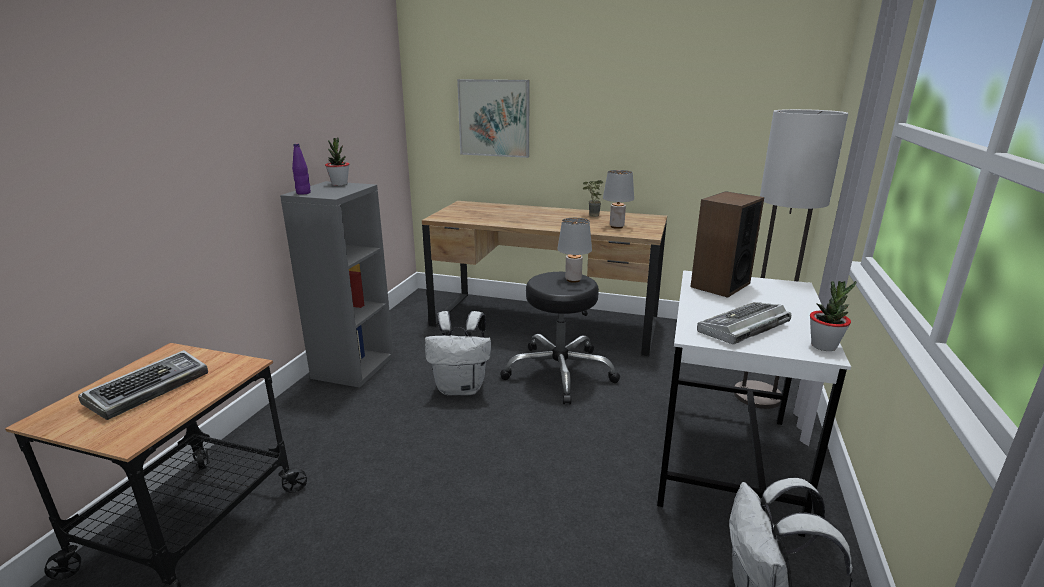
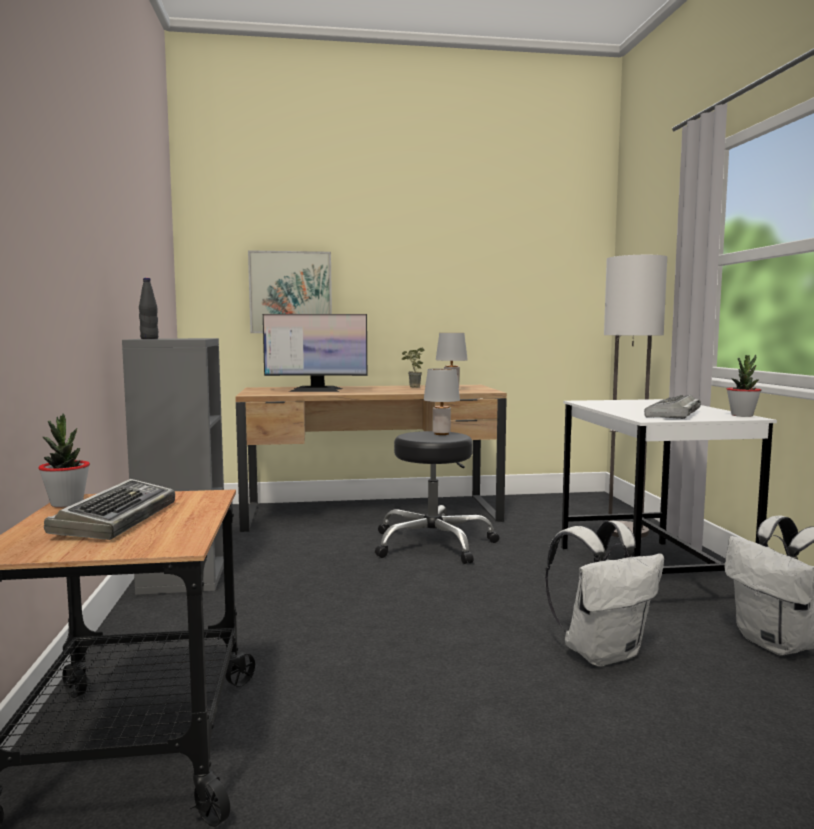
camera: 25 degrees left, 15 degrees down
(303, 193) = (149, 338): purple bottle -> black bottle
(339, 184) = (172, 338): potted plant -> potted plant (66, 503)
(461, 388) = (342, 571): white backpack -> white backpack (602, 652)
(500, 213) = (316, 390): none -> monitor
(720, 285) = (609, 403): speaker -> none

